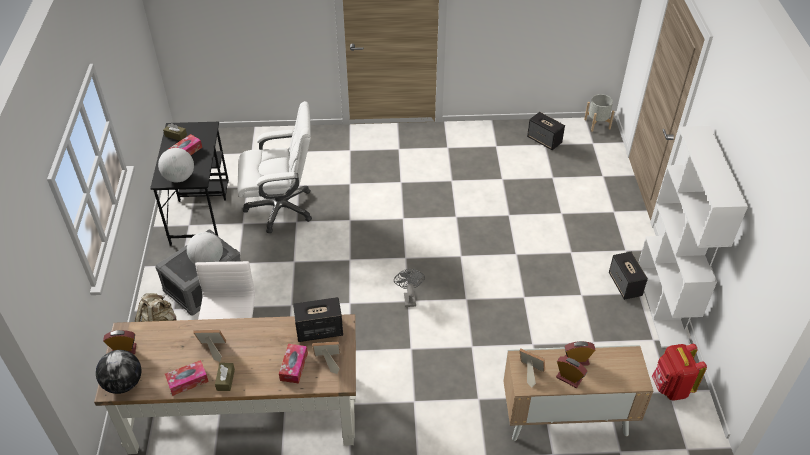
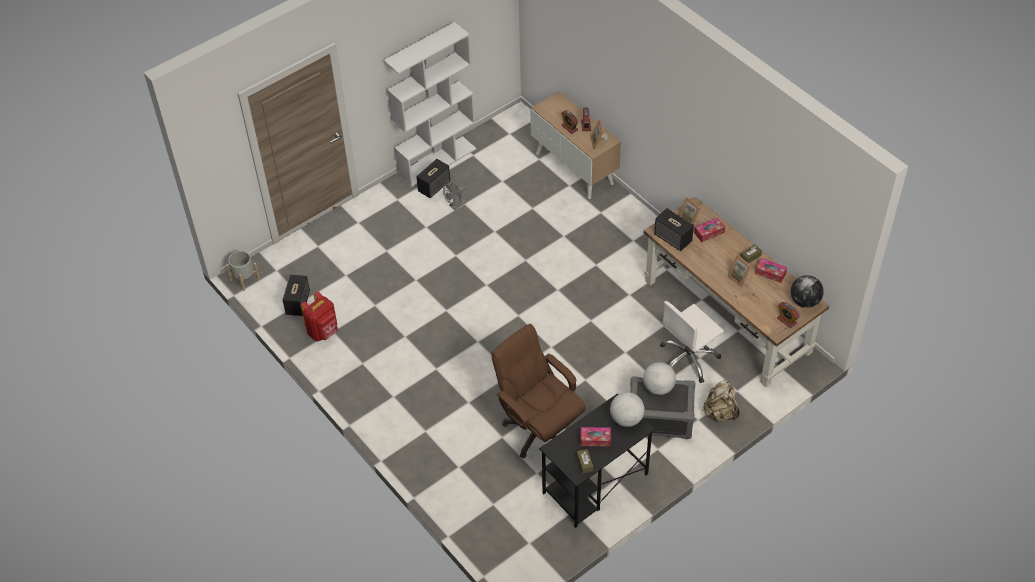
camera: 125 degrees left, 5 degrees up
(281, 208) = (539, 429): white office chair -> brown office chair
(409, 297) = (554, 291): grey fan -> grey fan (455, 206)
(670, 387) = (505, 134): red backpack -> red backpack (323, 332)

